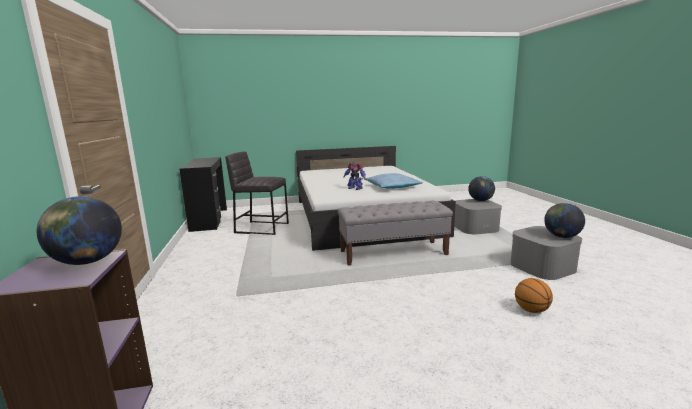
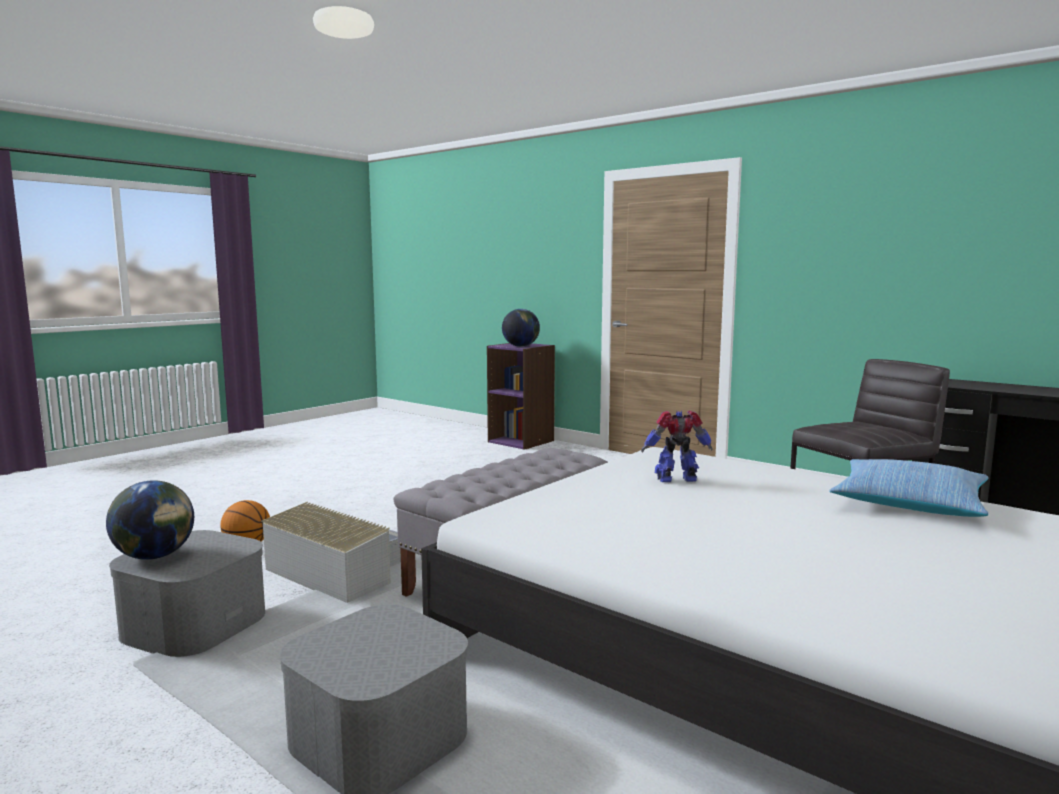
camera: 140 degrees right, 5 degrees down
(392, 187) = (611, 505): pillow -> pillow (909, 503)
(472, 274) = (338, 571): none -> grey storage box
(480, 200) = (368, 675): globe -> none

